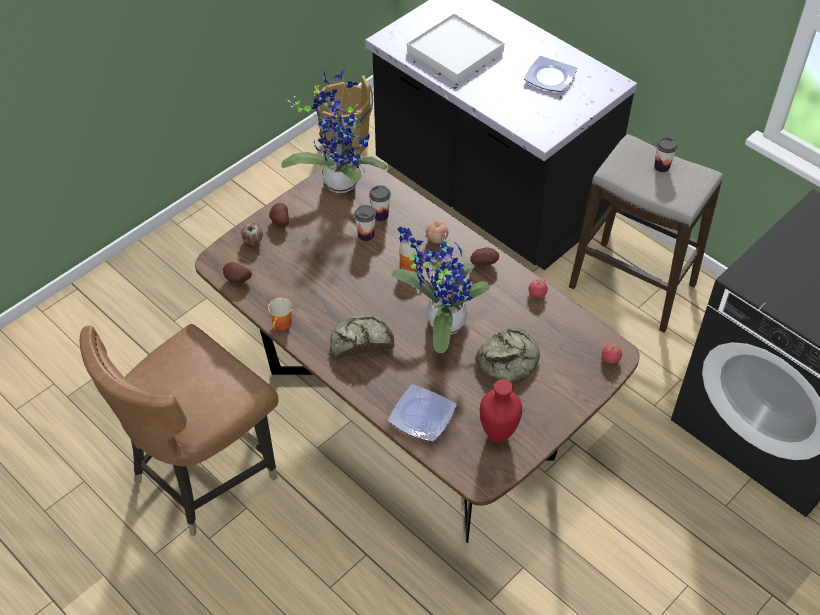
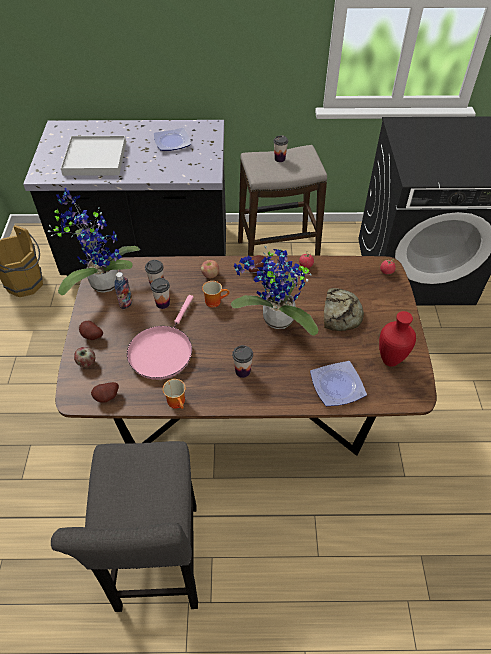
camera: 45 degrees left, 0 degrees up
(203, 474) = (158, 563): brown chair -> grey stool
(318, 275) = (162, 351): none -> pink frying pan
(336, 213) = (126, 304): none -> bottle
(360, 341) = (242, 371): bread -> cup

